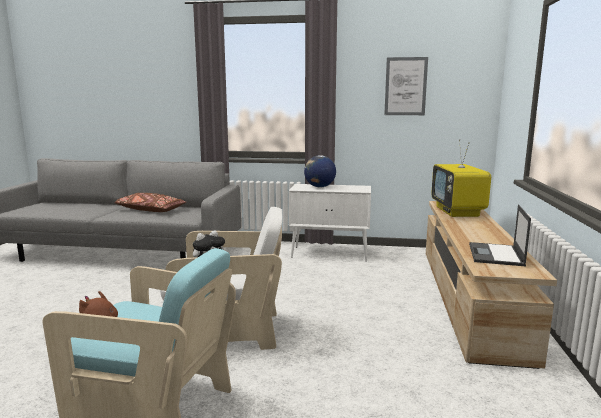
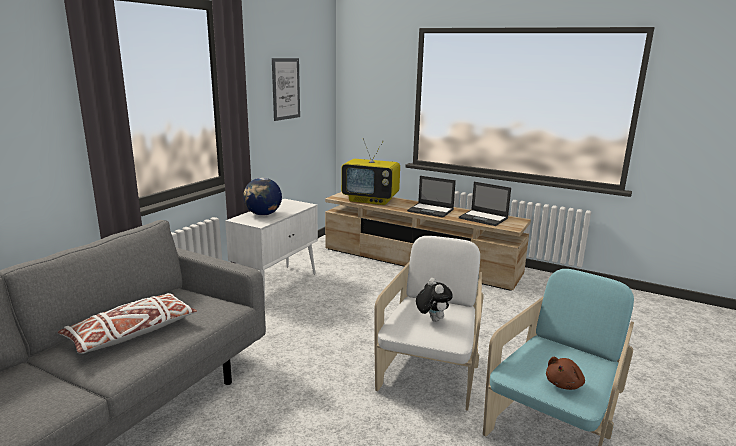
camera: 70 degrees left, 5 degrees up
(150, 210) = (132, 333): brown pillow -> white pillow
(473, 232) = (431, 210): none -> laptop

